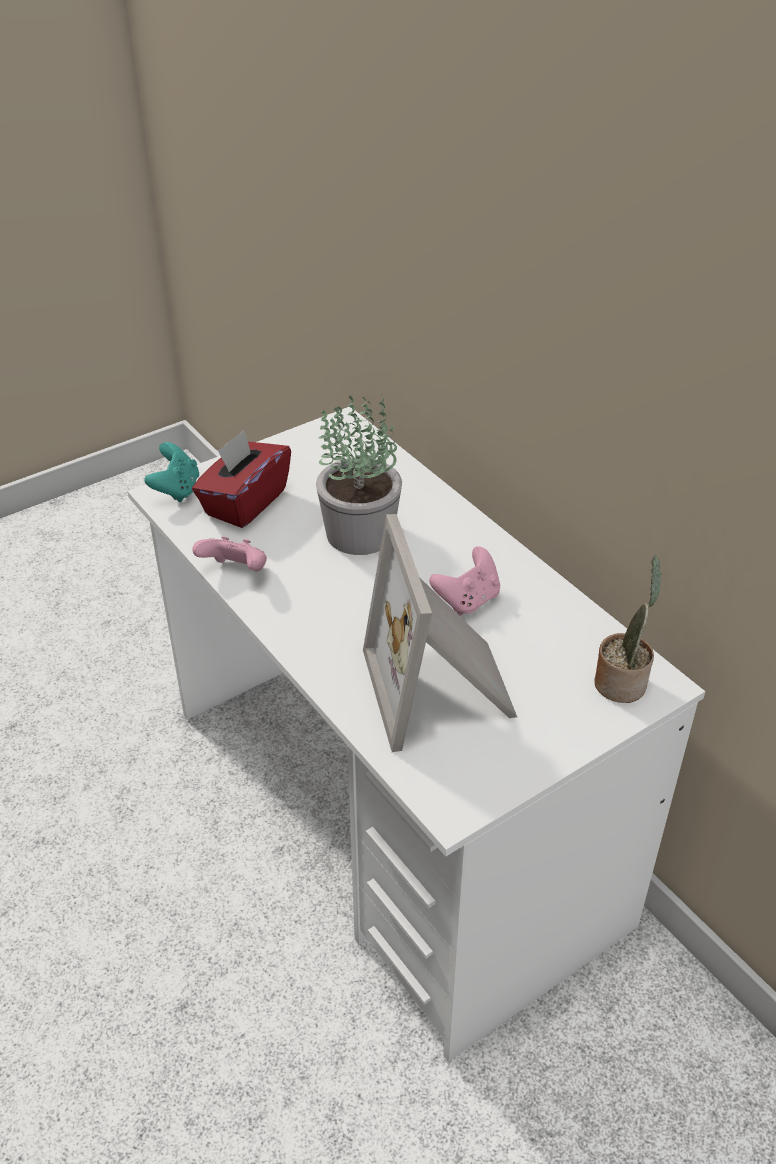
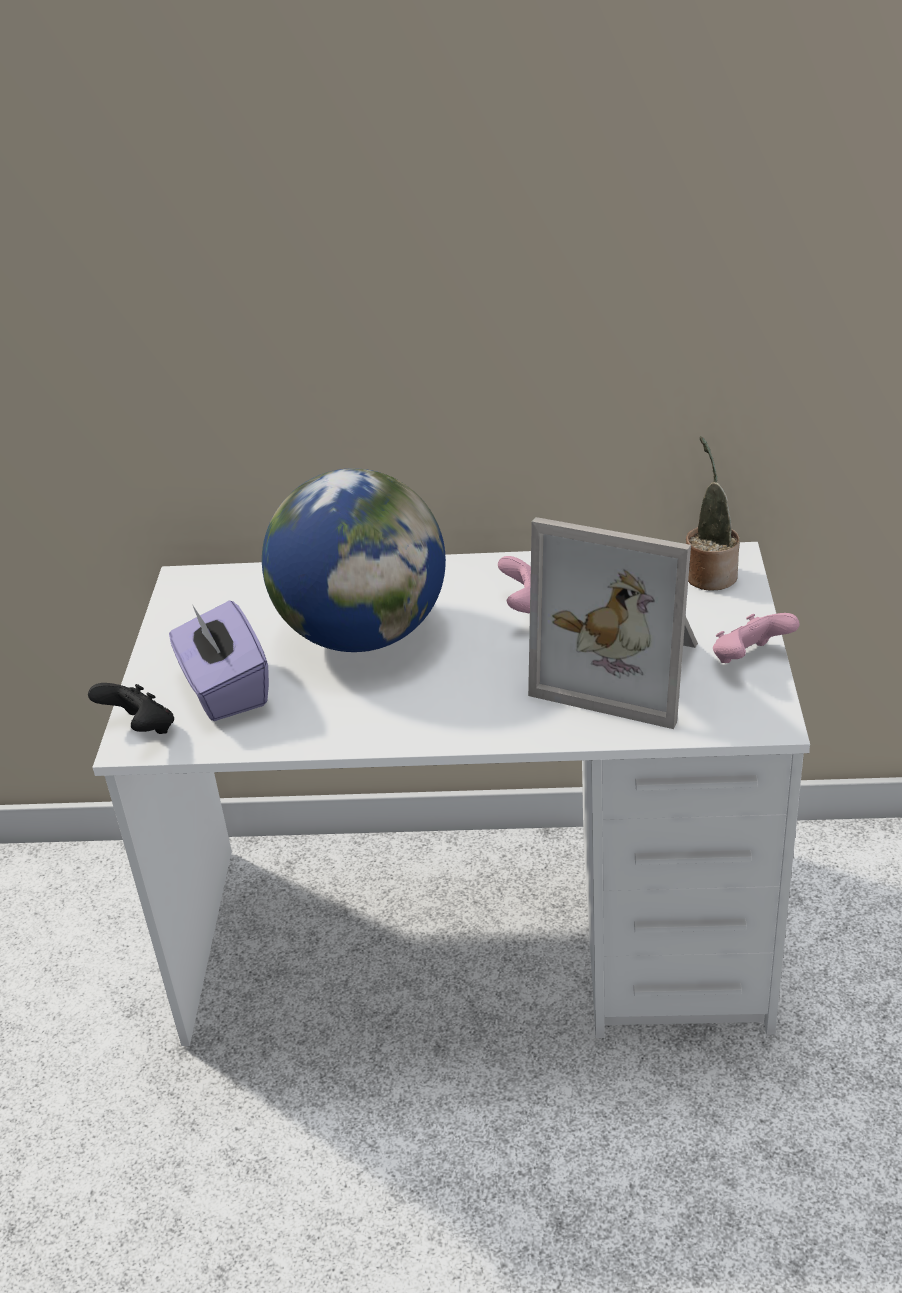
camera: 50 degrees left, 5 degrees down
(176, 490) = (140, 729): turquoise game controller -> black game controller
(236, 572) = (326, 734): pink game controller -> pink game controller (749, 659)
(245, 502) = (224, 689): red tissue box -> purple tissue box
(360, 532) = (363, 634): potted plant -> globe

